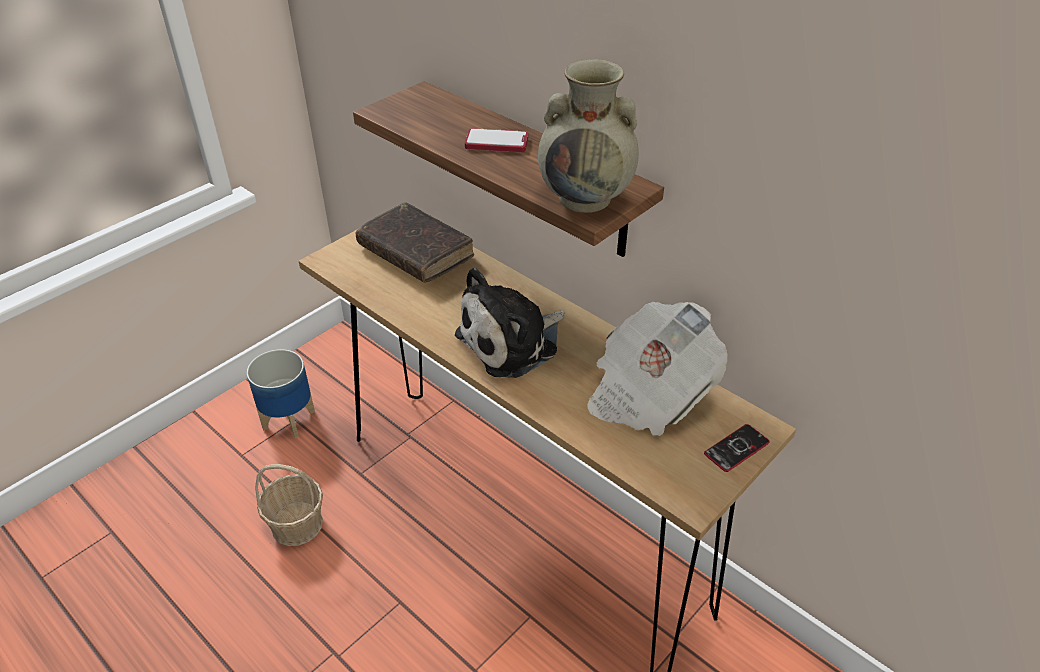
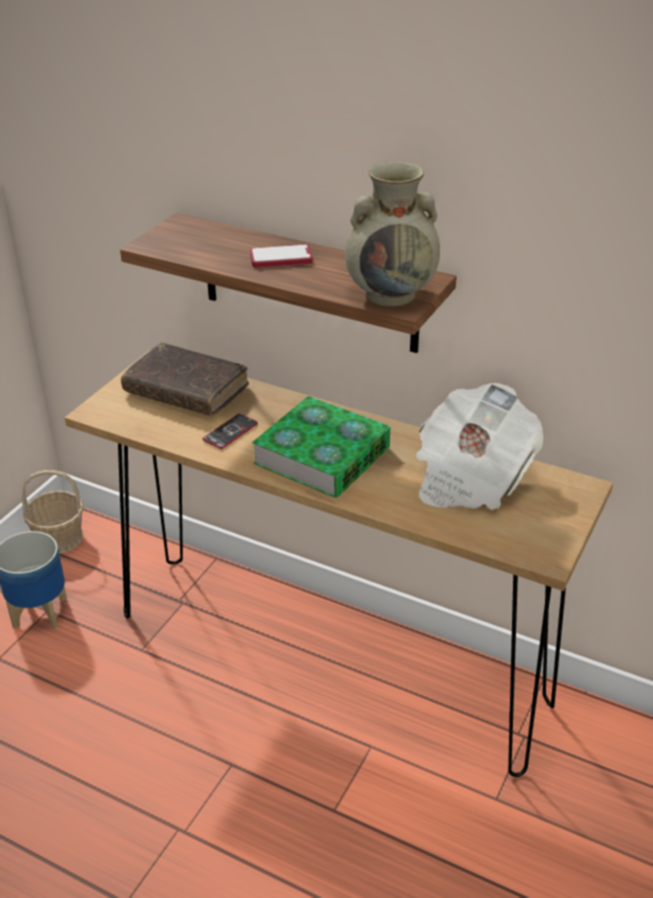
camera: 15 degrees left, 5 degrees down
(296, 524) = (89, 714): basket -> basket (58, 538)
(512, 342) = (322, 455): plush toy -> book
(736, 448) = (568, 508): phone -> phone (230, 432)

